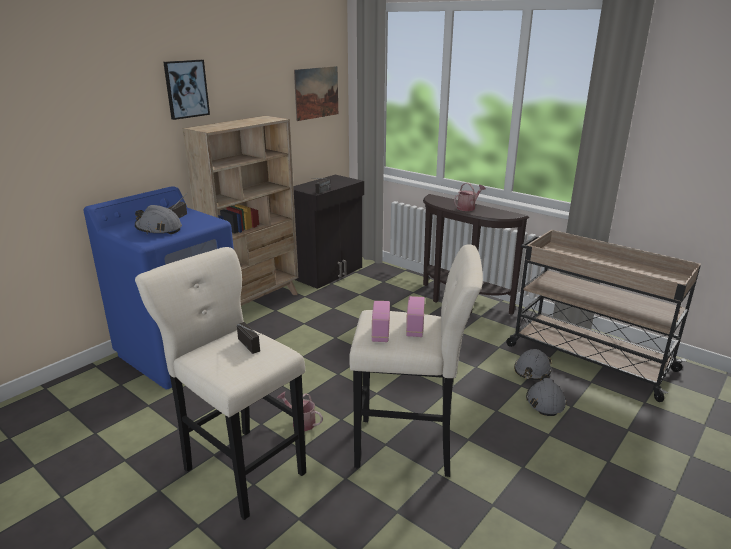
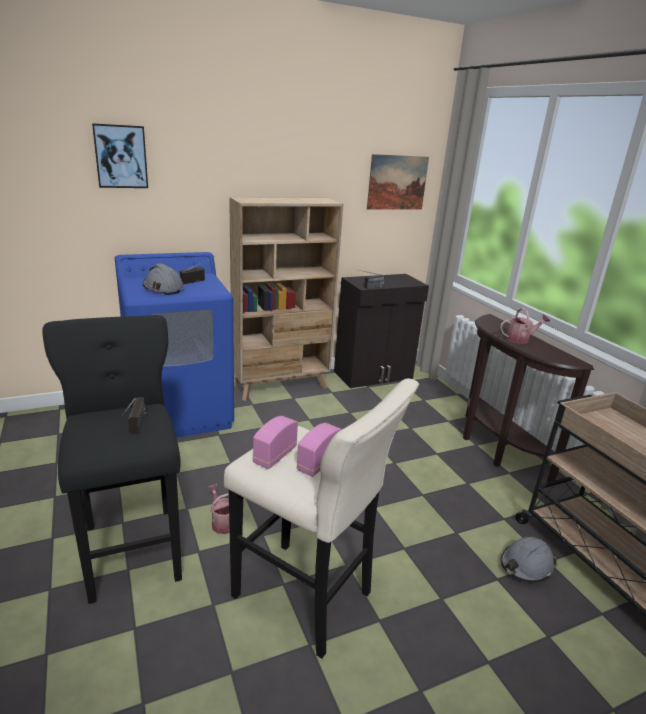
camera: 25 degrees right, 0 degrees up
(186, 89) = (240, 158): picture -> picture (121, 156)
(241, 468) = (132, 547): beige stool -> black stool
(545, 401) = (515, 614): grey hard hat -> none

